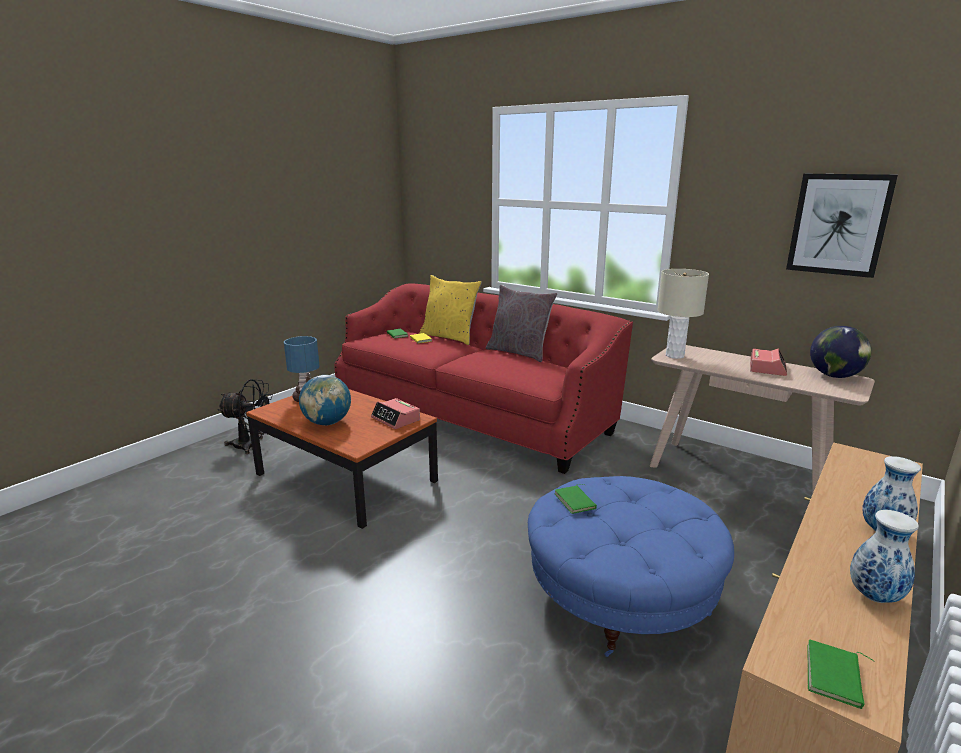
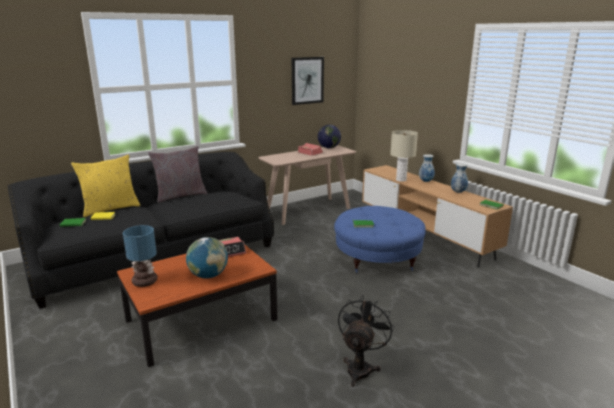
camera: 70 degrees left, 0 degrees up
(251, 445) = (80, 370): black fan -> black fan (360, 367)
(471, 413) = (157, 257): red sofa -> black sofa
(675, 355) = (276, 160): beige table lamp -> beige table lamp (401, 180)

